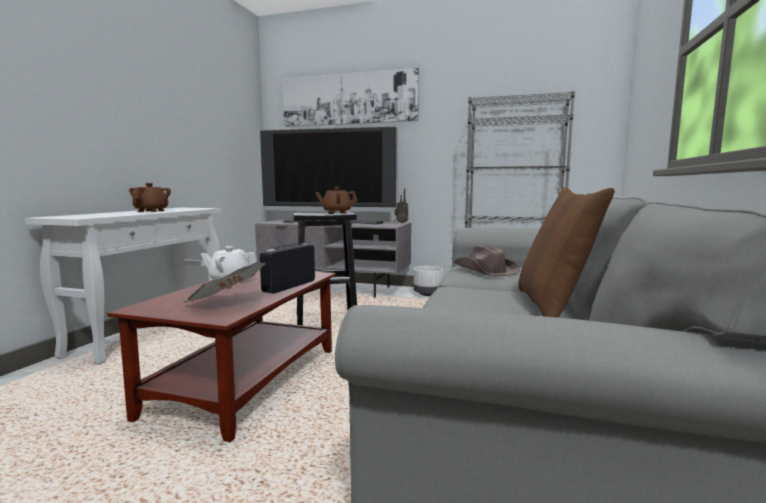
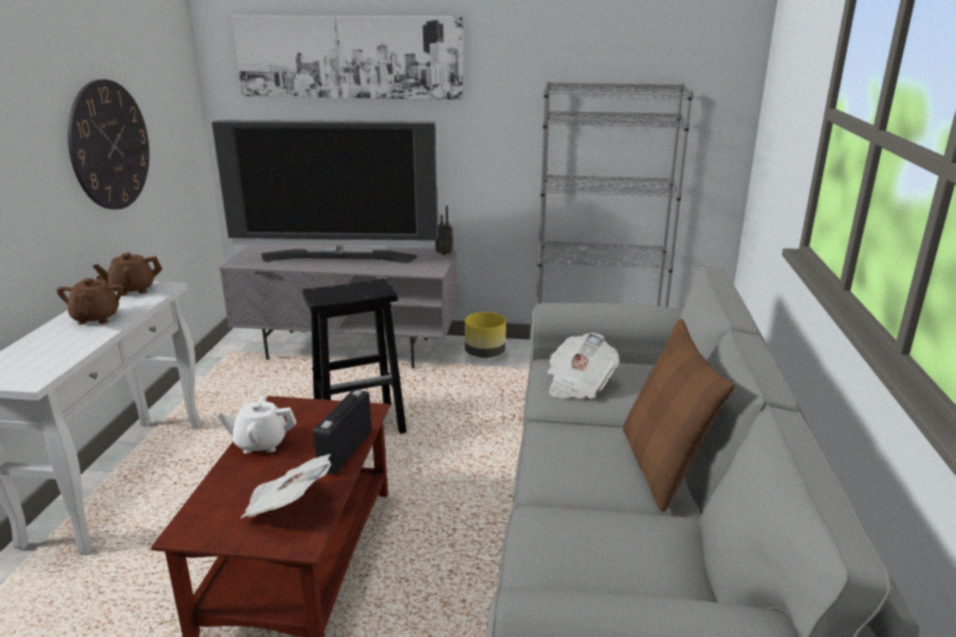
camera: 10 degrees left, 15 degrees up
(190, 126) = (110, 145): none -> wall clock
(336, 213) = (367, 289): brown teapot -> brown teapot (132, 290)
(427, 294) = (485, 354): white planter -> yellow planter
(485, 271) = (578, 384): brown hat -> newspaper

